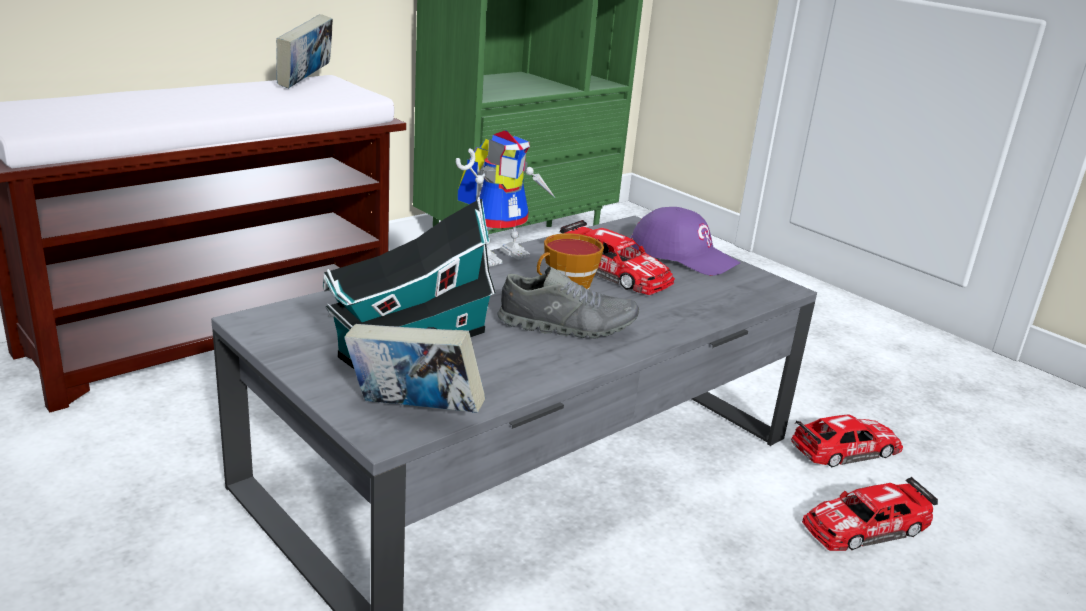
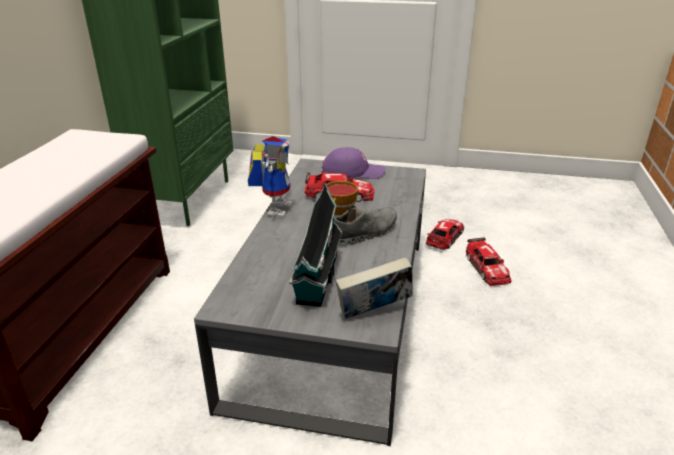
camera: 35 degrees left, 5 degrees up
(305, 82) = (69, 140): book -> none
(865, 527) = (486, 268): toy car -> toy car turned 45 degrees counterclockwise

